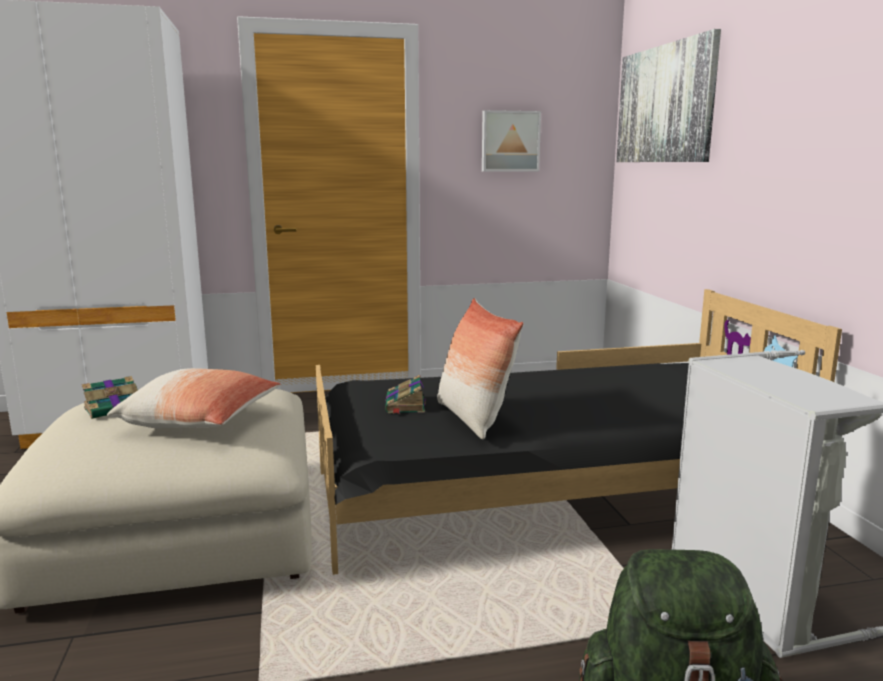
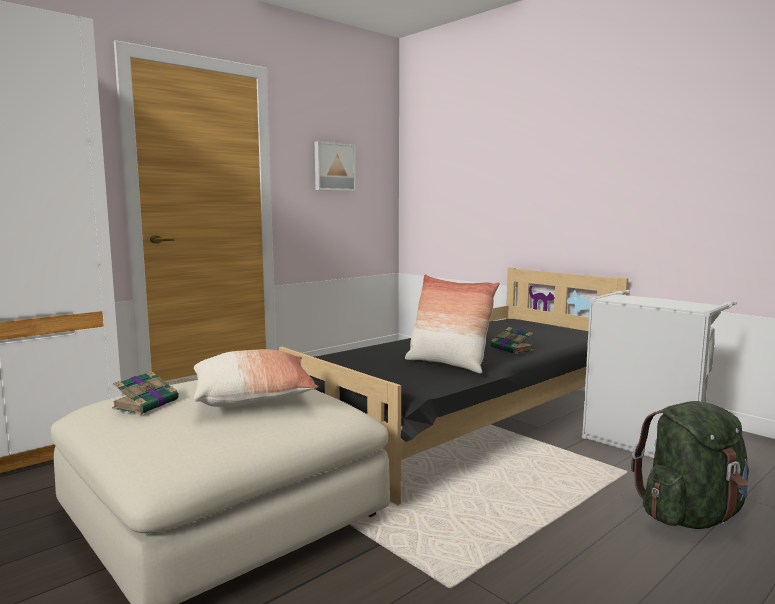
camera: 30 degrees left, 5 degrees down
(405, 406) = (386, 365): book -> book (512, 349)
(664, 104) = (451, 143): picture -> none

